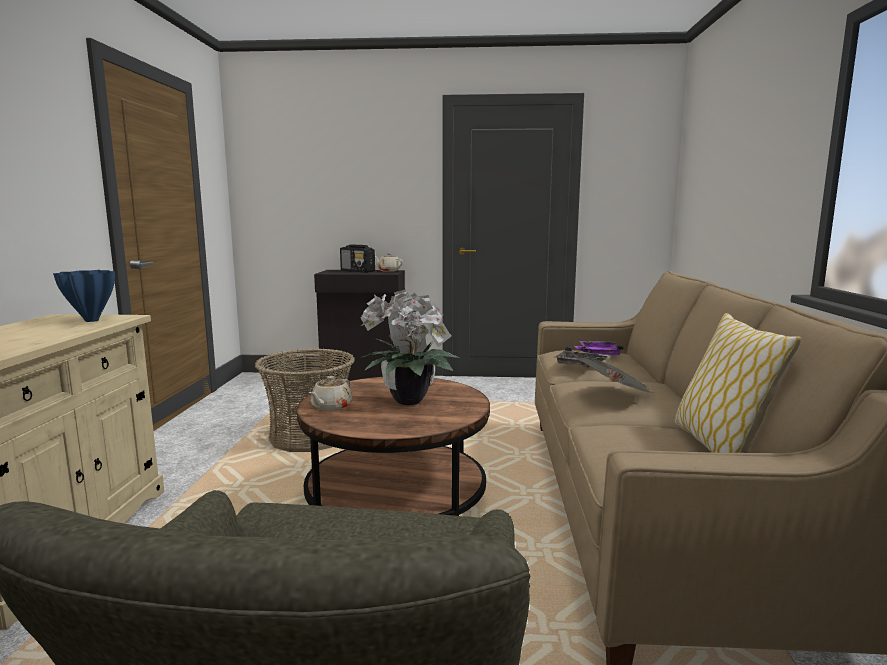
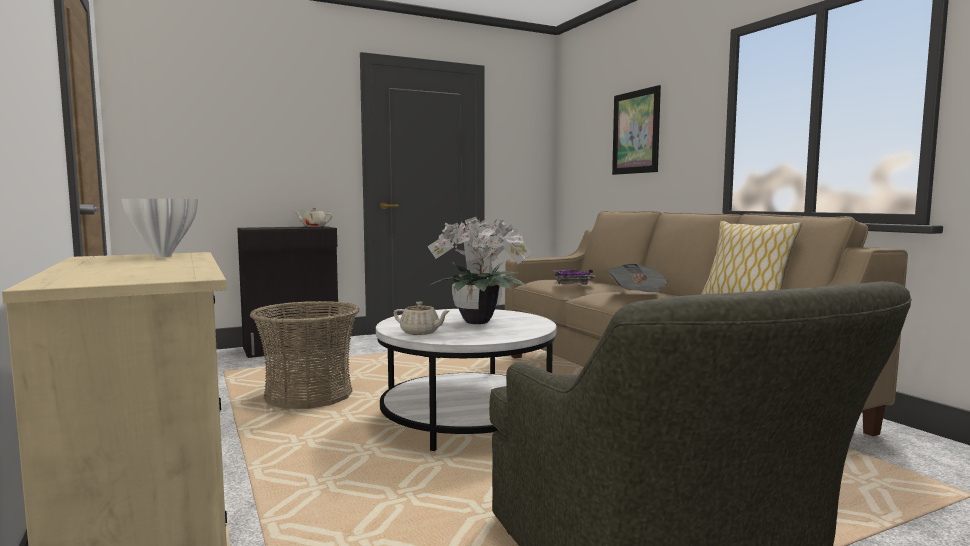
camera: 30 degrees left, 5 degrees down
(90, 320) = (162, 256): blue vase -> white vase
(331, 407) = (421, 332): beige teapot -> beige teapot turned 60 degrees counterclockwise
(358, 271) = (282, 227): radio -> none
(396, 499) = (466, 419): brown coffee table -> white coffee table
(741, 167) = (636, 132): none -> picture

